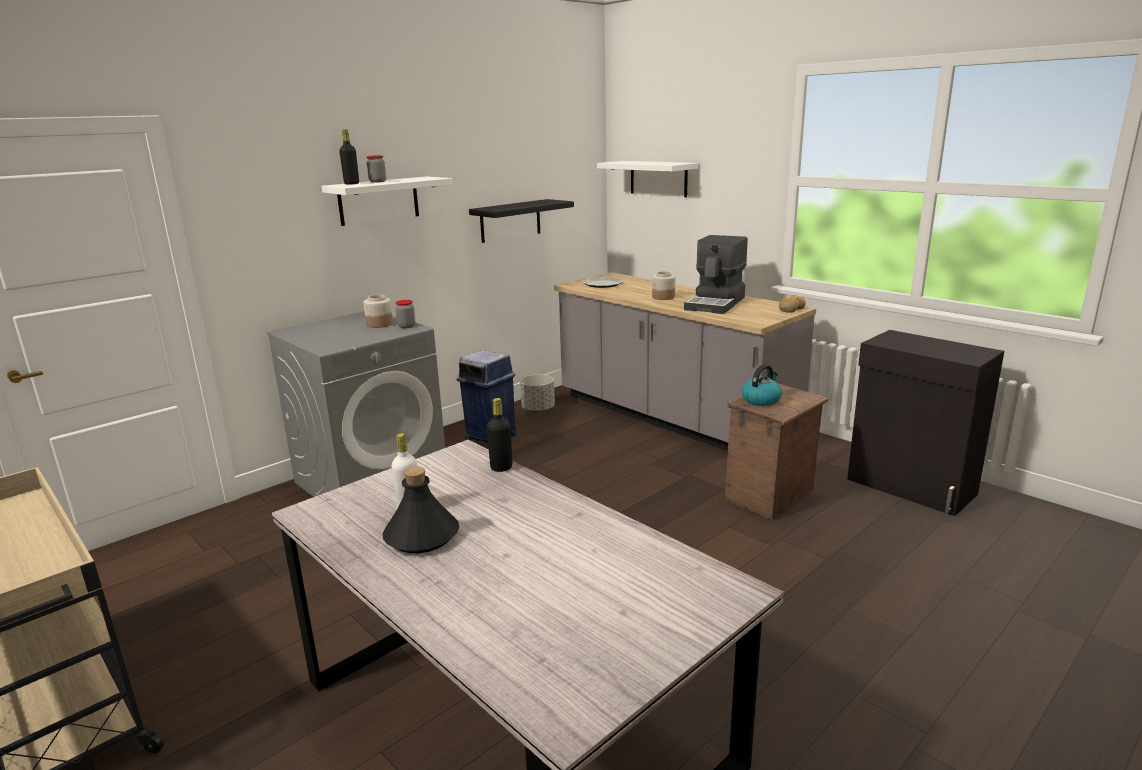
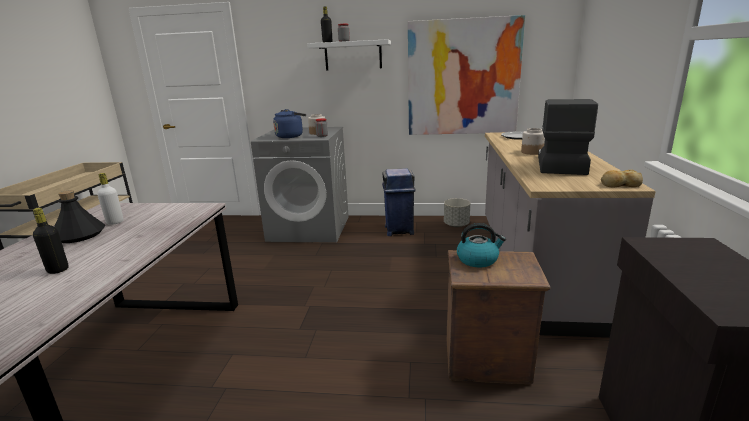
camera: 50 degrees right, 0 degrees up
(358, 336) = (291, 136): none -> blue kettle
(501, 467) = (187, 221): black bottle -> black bottle (58, 270)
(510, 220) = (463, 78): black shelf -> picture
(658, 178) = (602, 44): white shelf -> none
(716, 303) = (559, 165): coffee machine -> coffee machine turned 120 degrees clockwise

